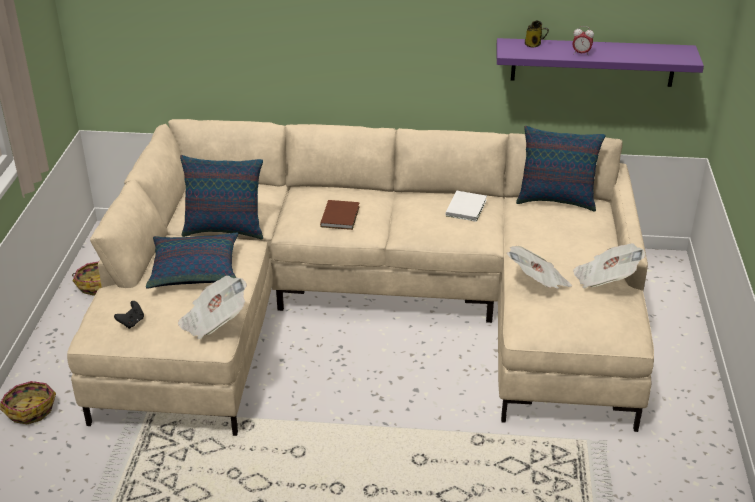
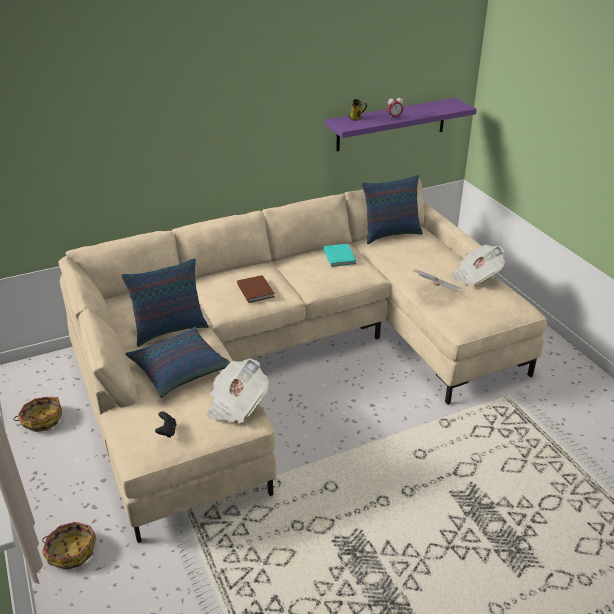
camera: 30 degrees left, 0 degrees up
(467, 207) = (339, 256): white book -> turquoise book

